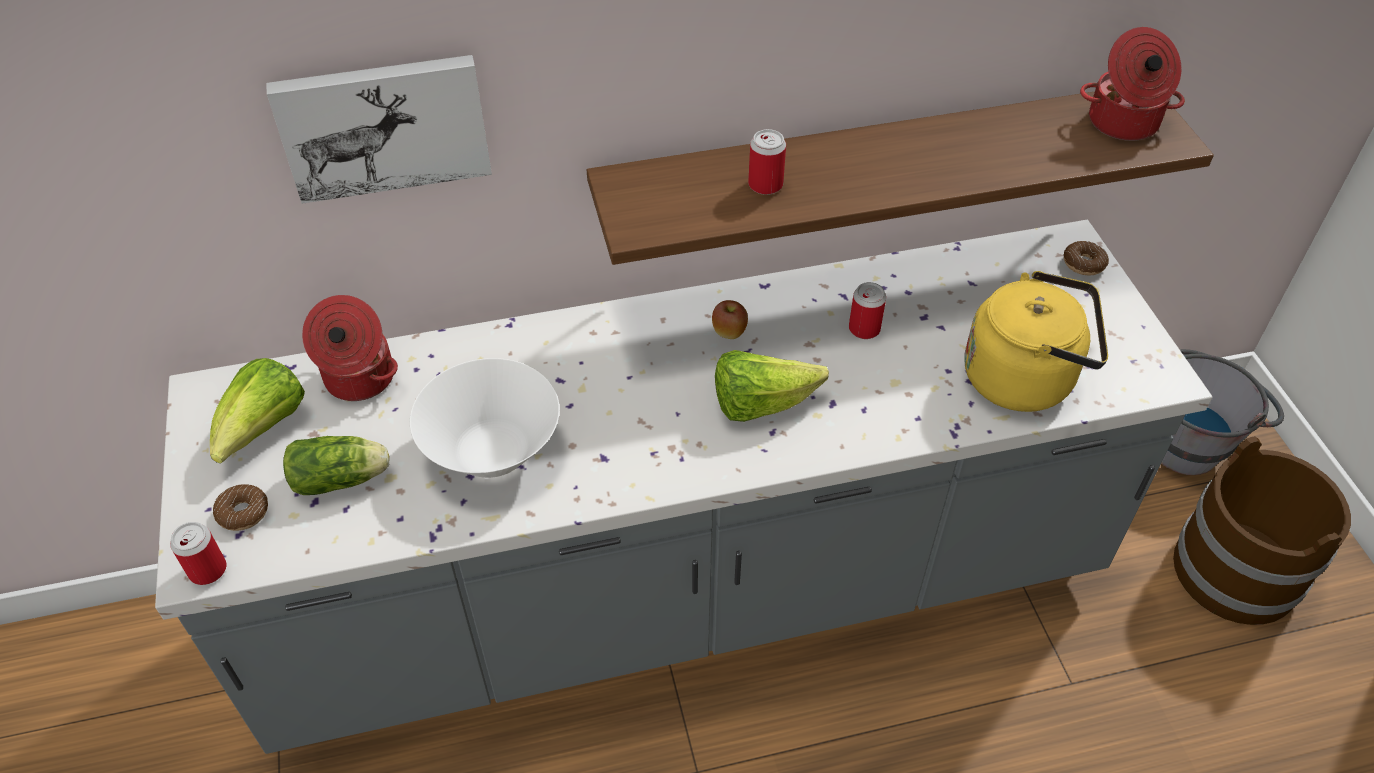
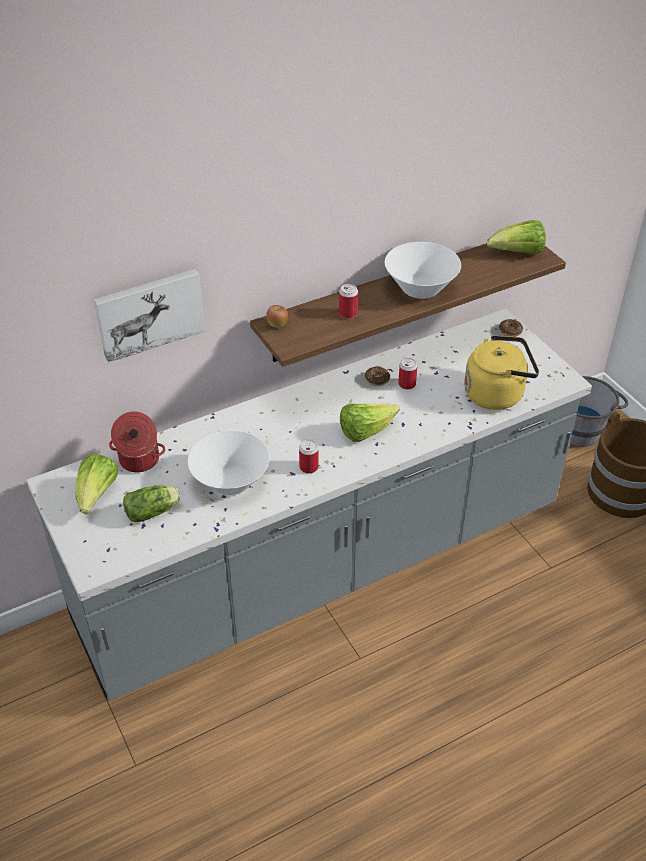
camera: 15 degrees left, 5 degrees down
(207, 570) = (99, 569): can -> can (309, 467)
(243, 513) = (105, 538): donut -> donut (377, 379)
(729, 332) = (335, 399): apple -> apple (277, 325)
(915, 161) = (420, 289): none -> white bowl
(1123, 123) = (517, 253): cooking pot -> lettuce

